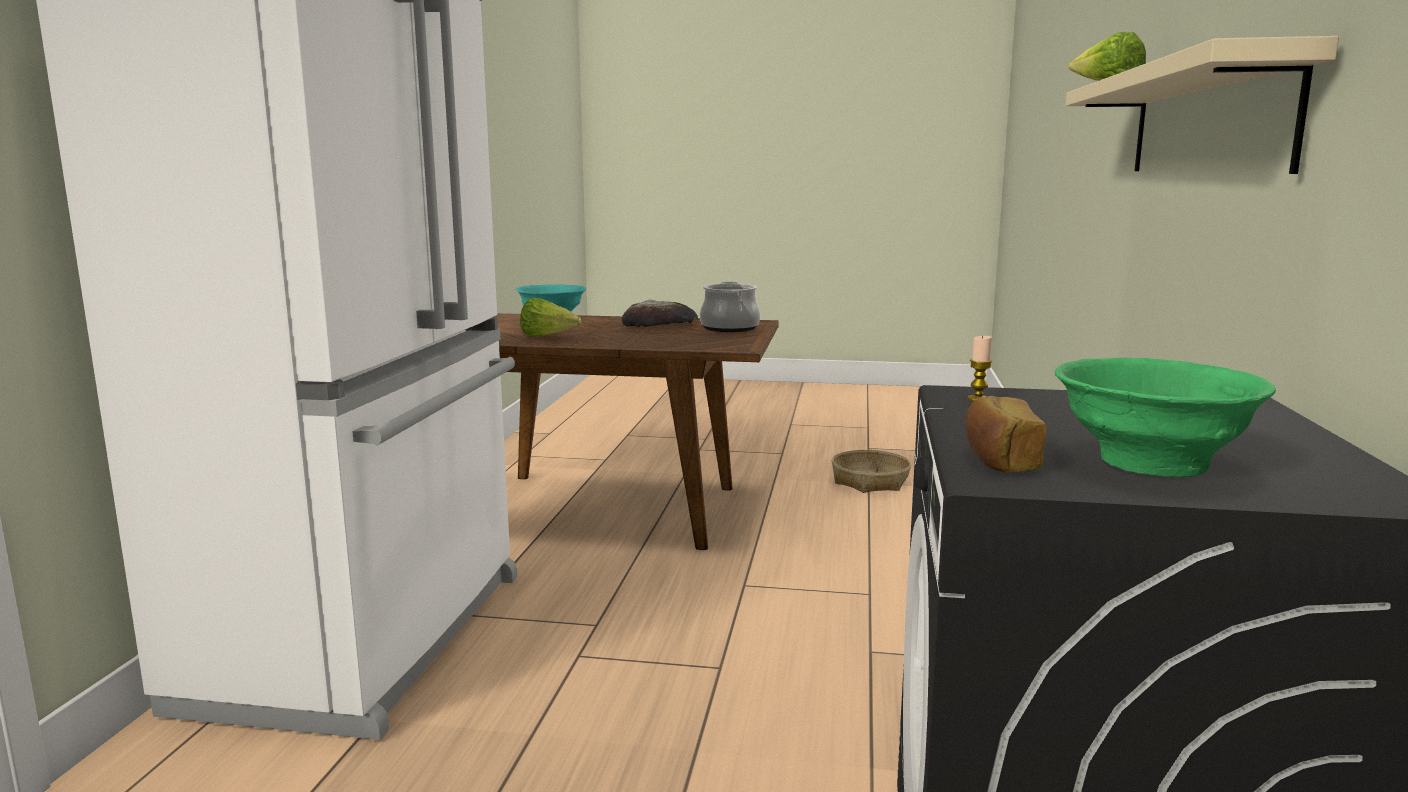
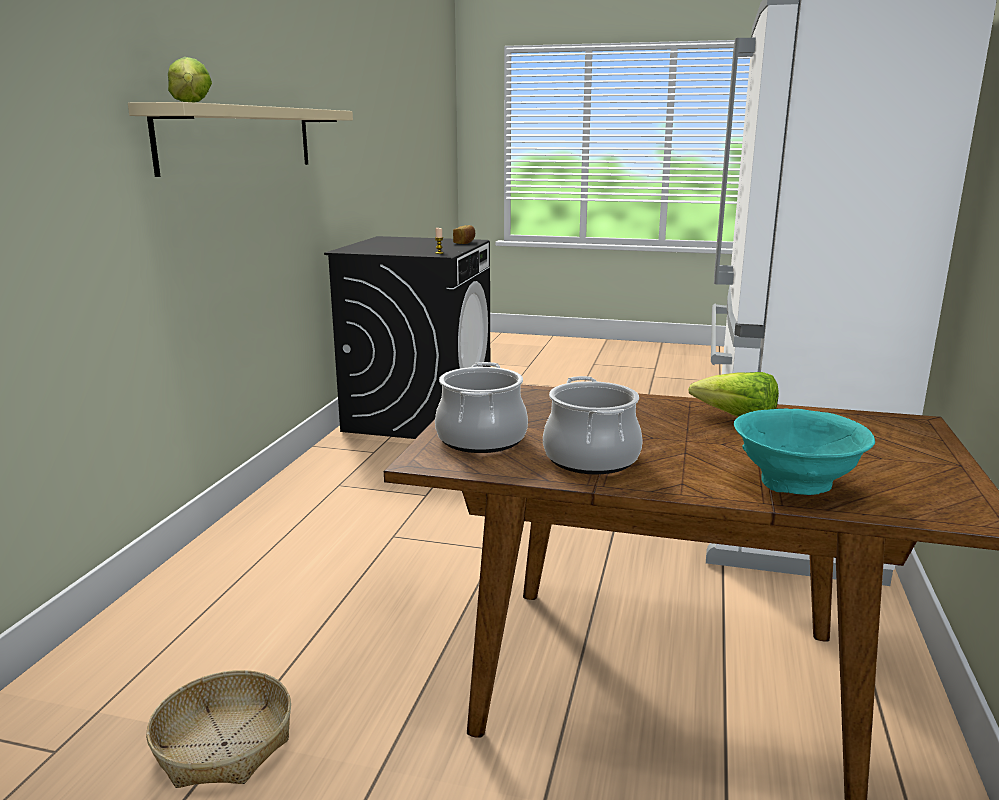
camera: 175 degrees left, 5 degrees up
(660, 324) = (590, 458): bread -> cooking pot
(1150, 463) = (424, 242): green bowl -> none

